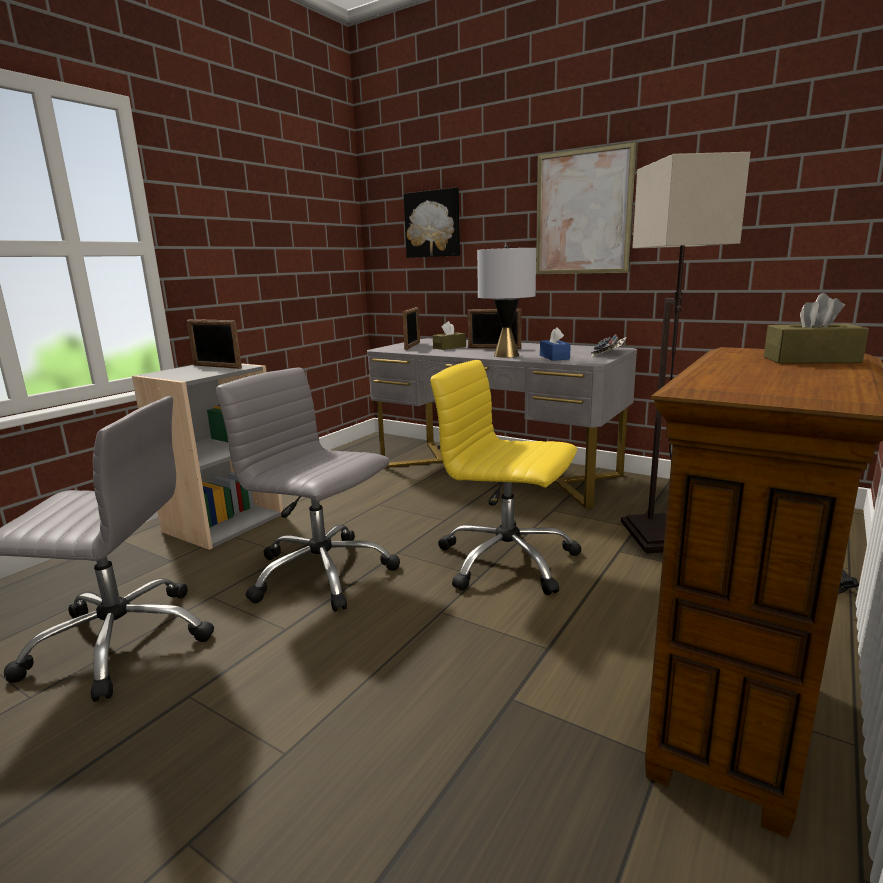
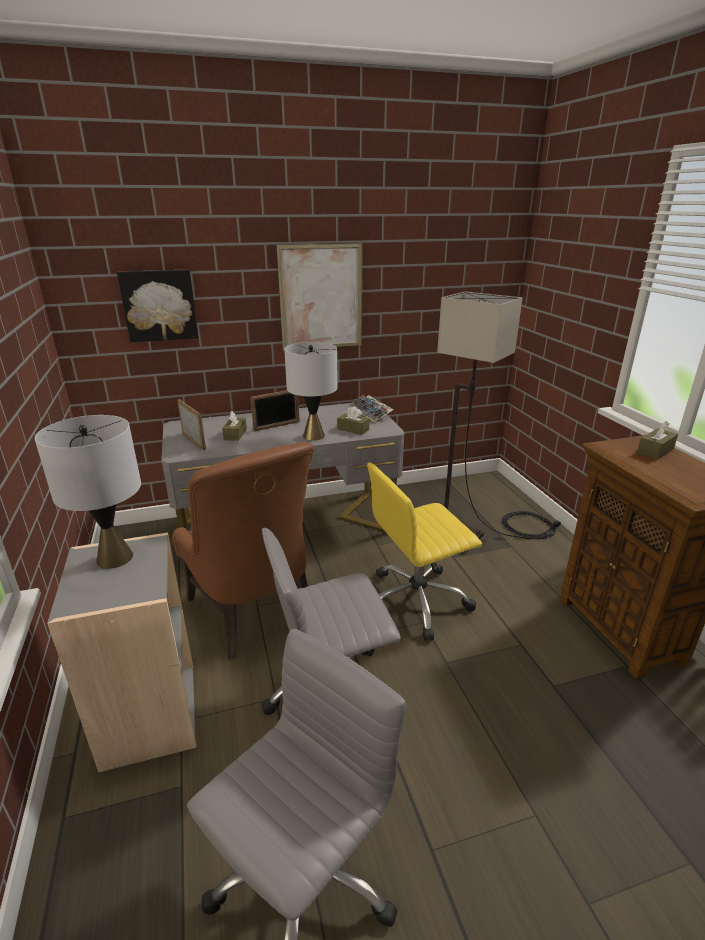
camera: 50 degrees left, 10 degrees up
(216, 366) = (115, 557): picture frame -> grey table lamp
(373, 505) = (254, 609): none -> brown chair
(554, 357) = (353, 429): blue tissue box -> brown tissue box

